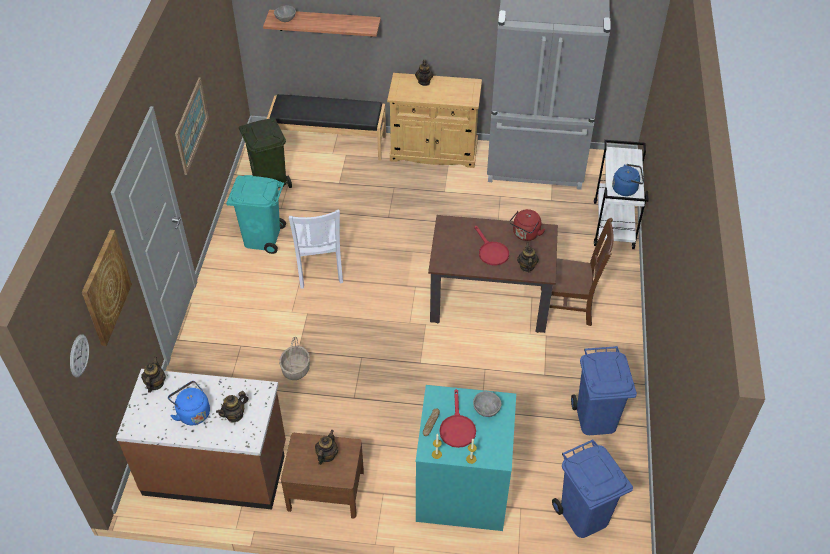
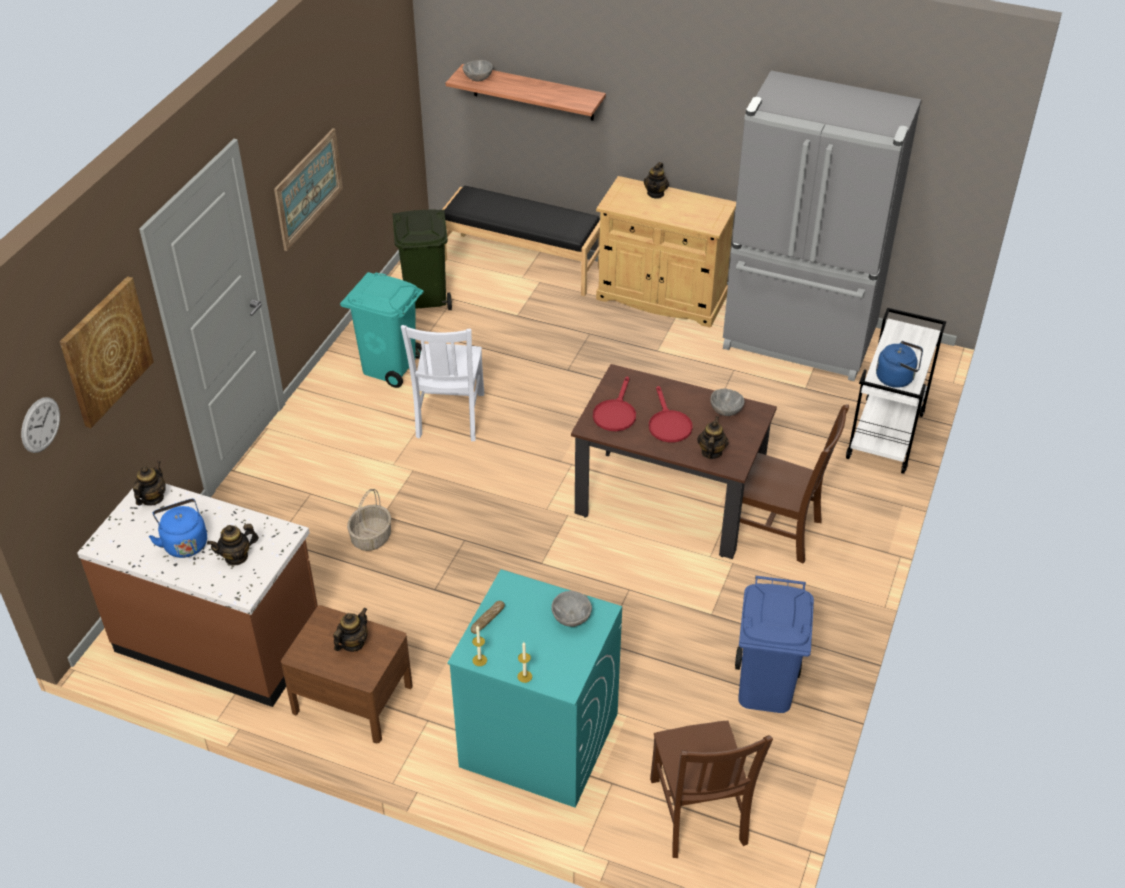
camera: 15 degrees right, 5 degrees down
(457, 428) = (521, 632): red frying pan -> red frying pan (615, 413)
(525, 234) = (725, 411): red kettle -> grey bowl
(583, 516) = (699, 814): blue trash can -> brown chair

